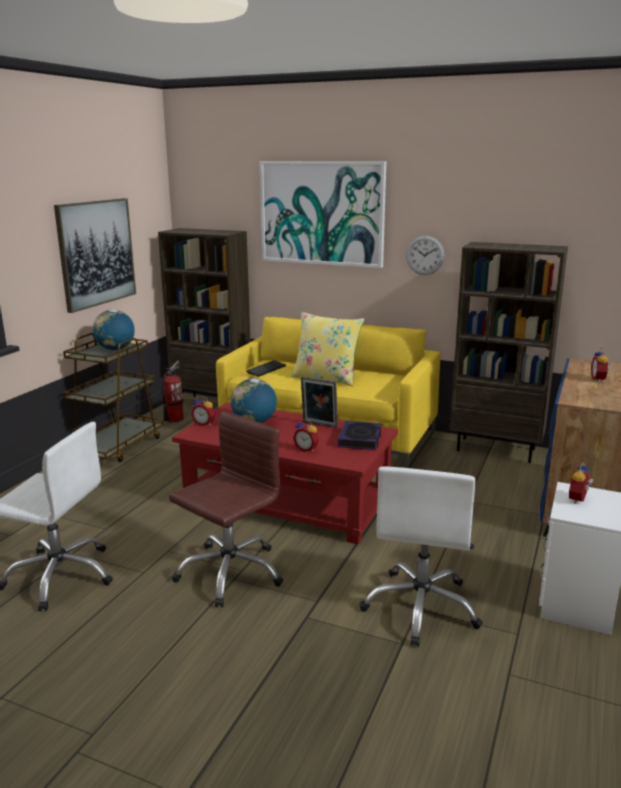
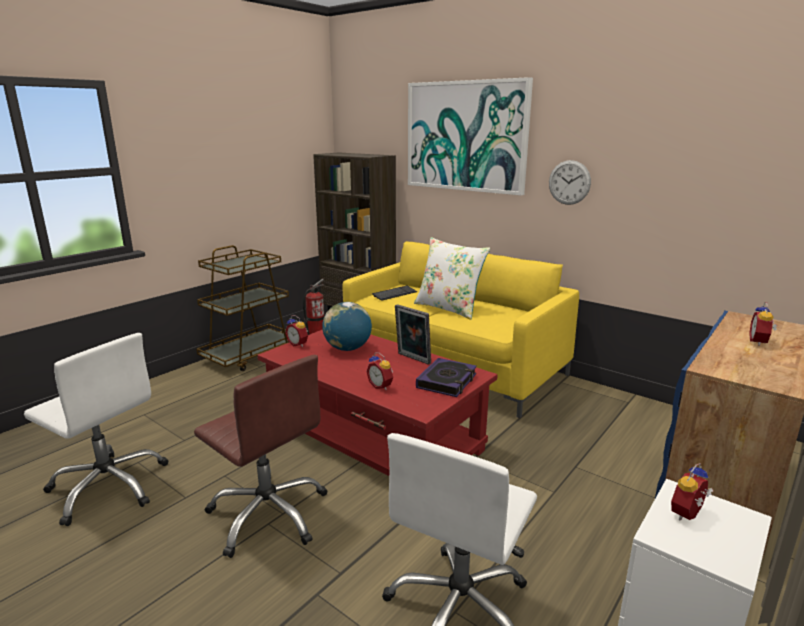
camera: 15 degrees right, 0 degrees up
(96, 253) = (243, 170): picture -> none
(115, 349) = (249, 262): globe -> none
(230, 572) = (269, 514): brown office chair -> brown office chair turned 75 degrees clockwise
(326, 378) = (449, 308): yellow pillow -> white pillow
(496, 449) = (634, 407): brown bookcase -> none

